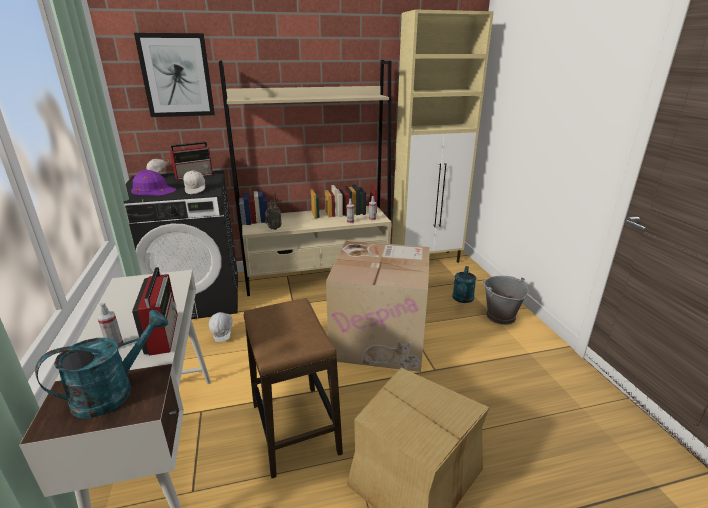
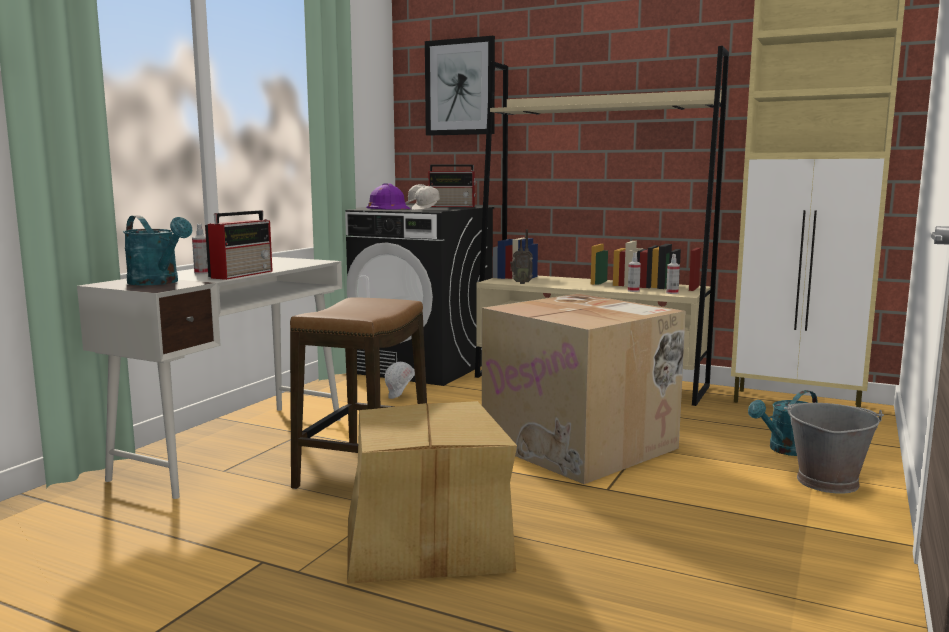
camera: 40 degrees right, 15 degrees down
(114, 391) = (158, 283): turquoise watering can -> turquoise watering can turned 45 degrees clockwise

